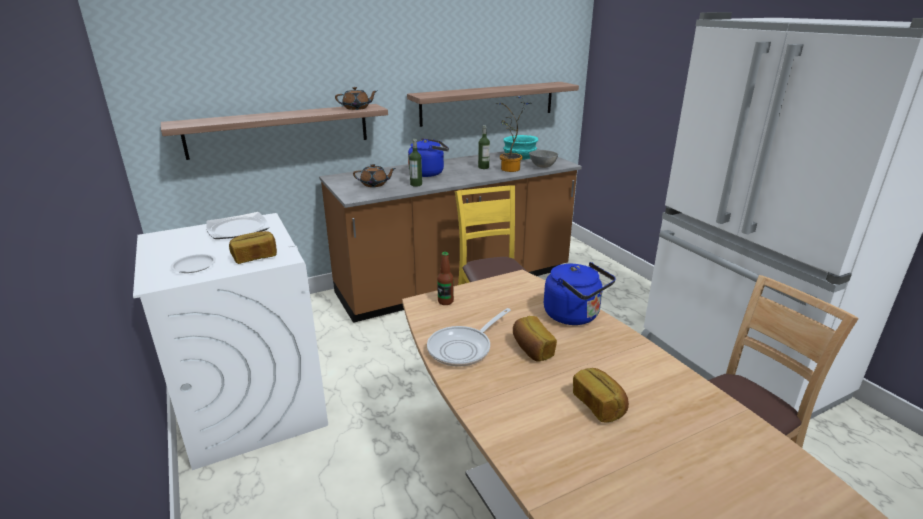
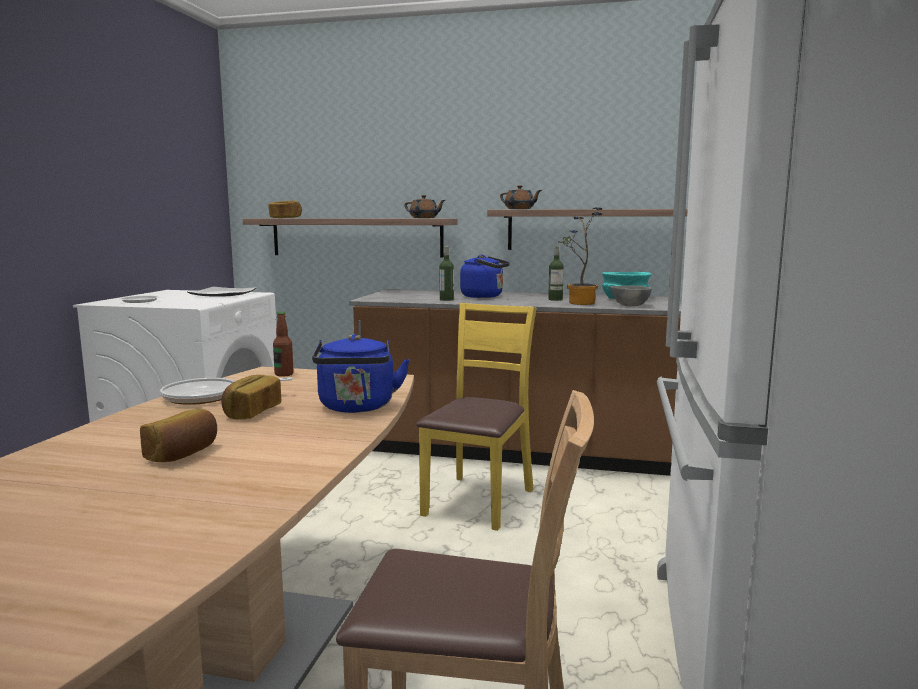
camera: 40 degrees right, 15 degrees down
(255, 257) = (181, 303): bread -> bread (285, 218)
(375, 184) = (411, 296): brown teapot -> brown teapot (520, 209)

